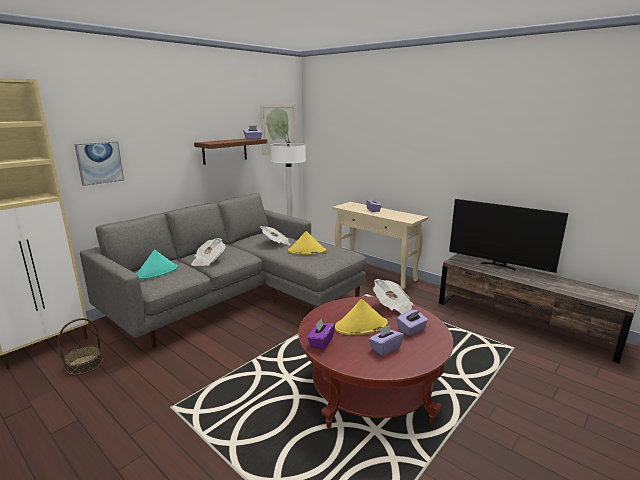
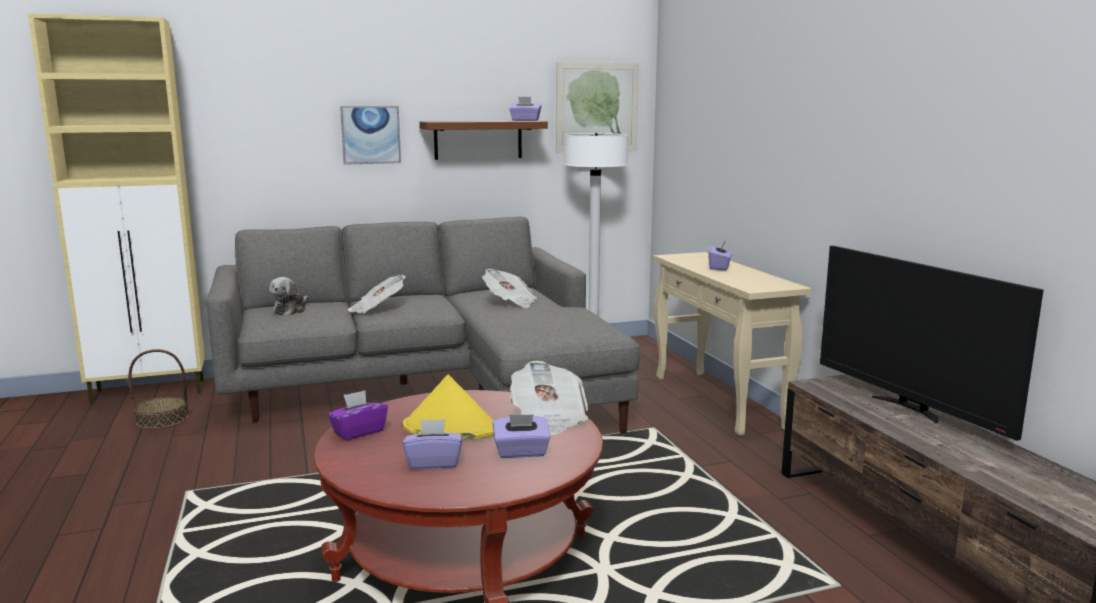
camera: 30 degrees right, 5 degrees down
(99, 163) = (261, 141): picture -> picture (370, 135)
(157, 272) = (290, 310): turquoise hat -> plush toy
(306, 251) = (539, 319): yellow hat -> none

